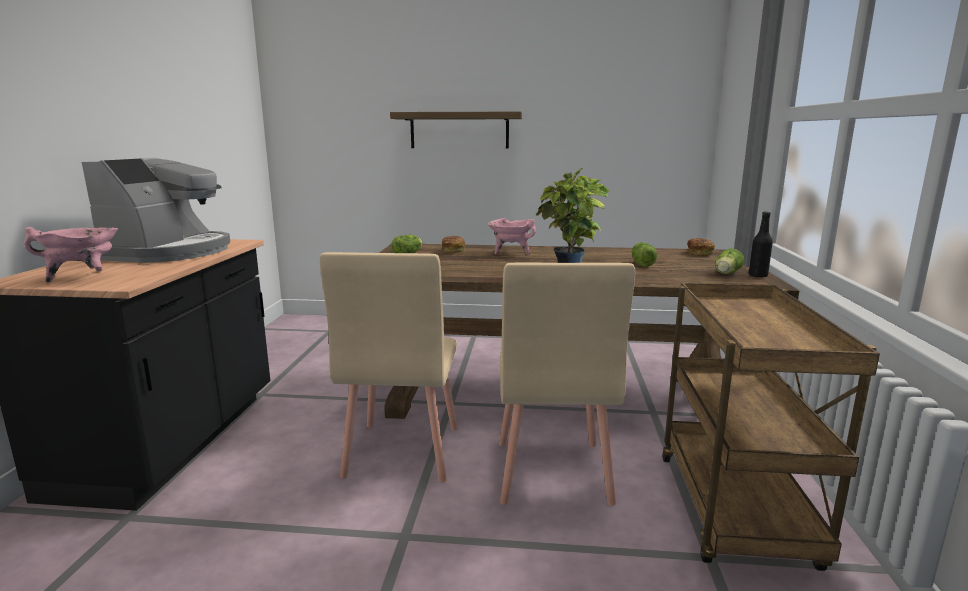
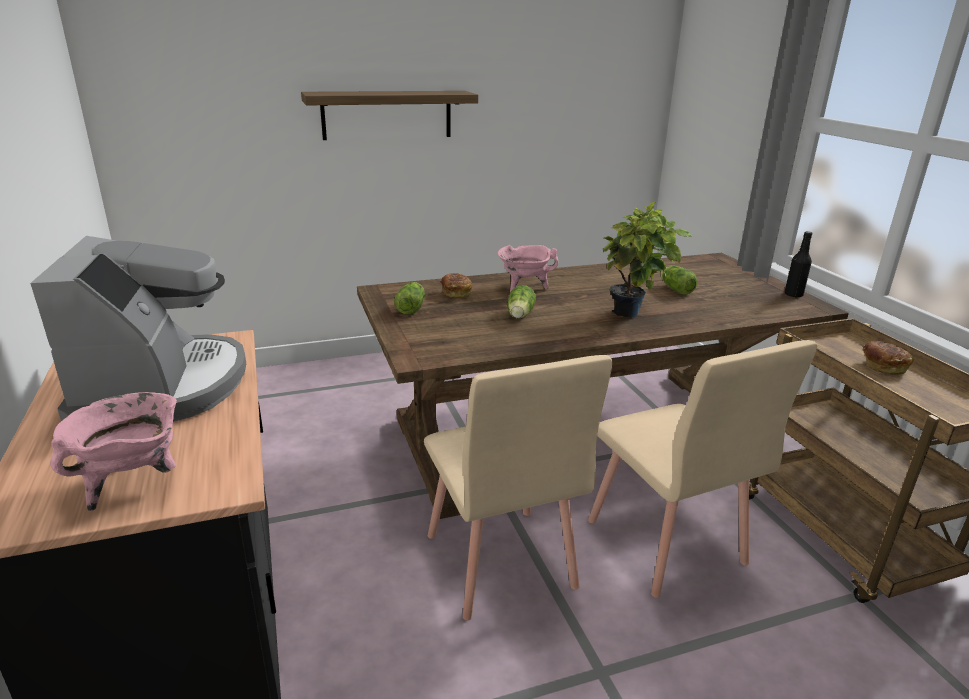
camera: 25 degrees left, 10 degrees up
(699, 253) = (703, 264): bread -> bread (882, 366)
(726, 273) = (765, 295): lettuce -> lettuce (519, 315)

